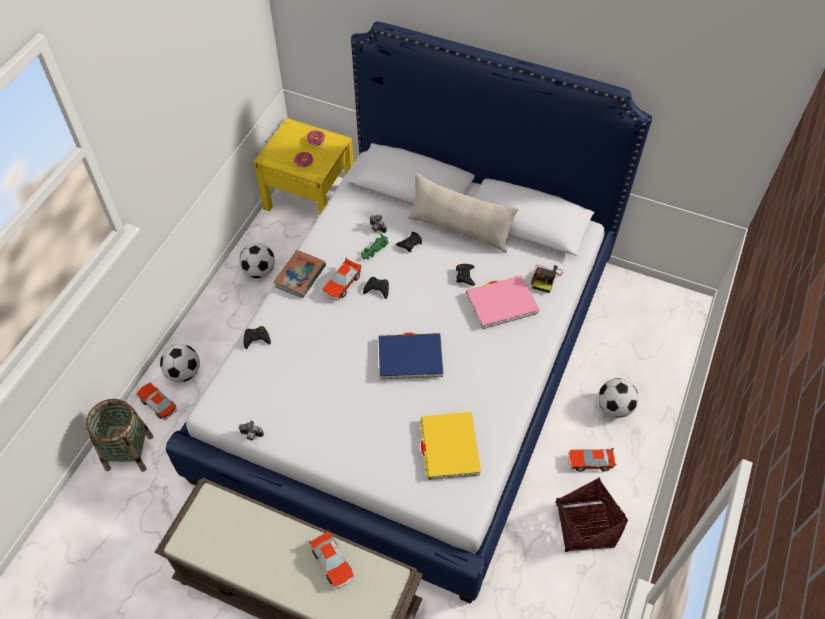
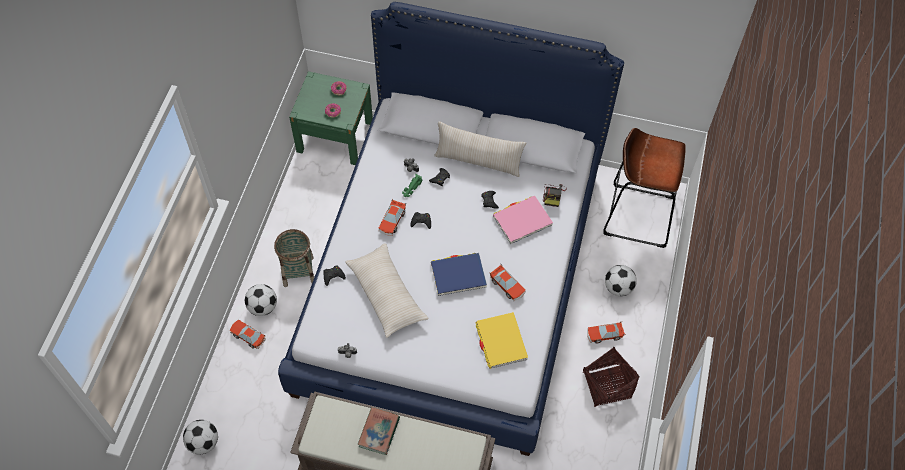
camera: 10 degrees left, 5 degrees up
(129, 452) = (234, 379): basket -> basket (298, 271)
(259, 271) = (306, 209): football -> football (203, 442)
(300, 276) = (356, 218): book -> book (379, 432)
(310, 197) = (335, 136): yellow nightstand -> green nightstand
(316, 369) = (386, 294): none -> beige pillow
(332, 563) = (428, 440): toy car -> toy car (507, 286)
(649, 325) = (638, 215): none -> brown stool

